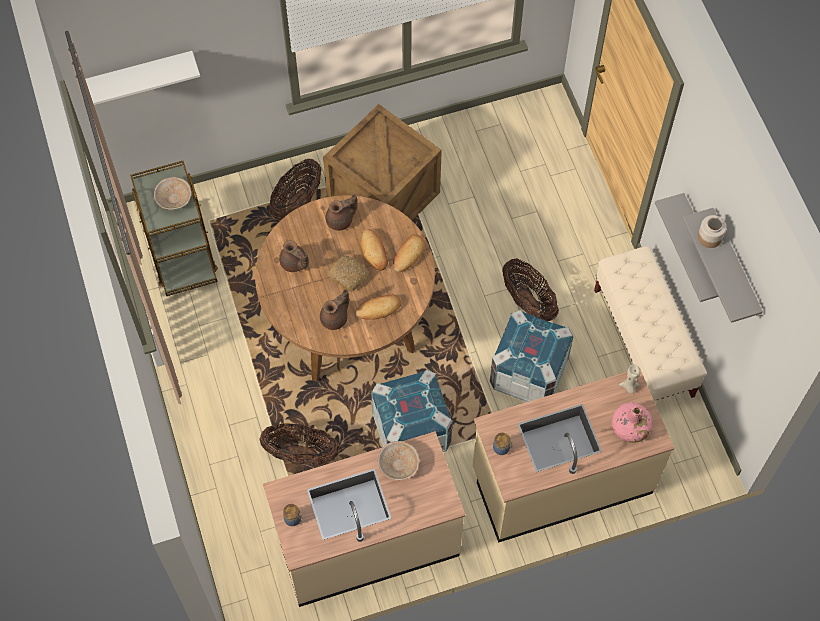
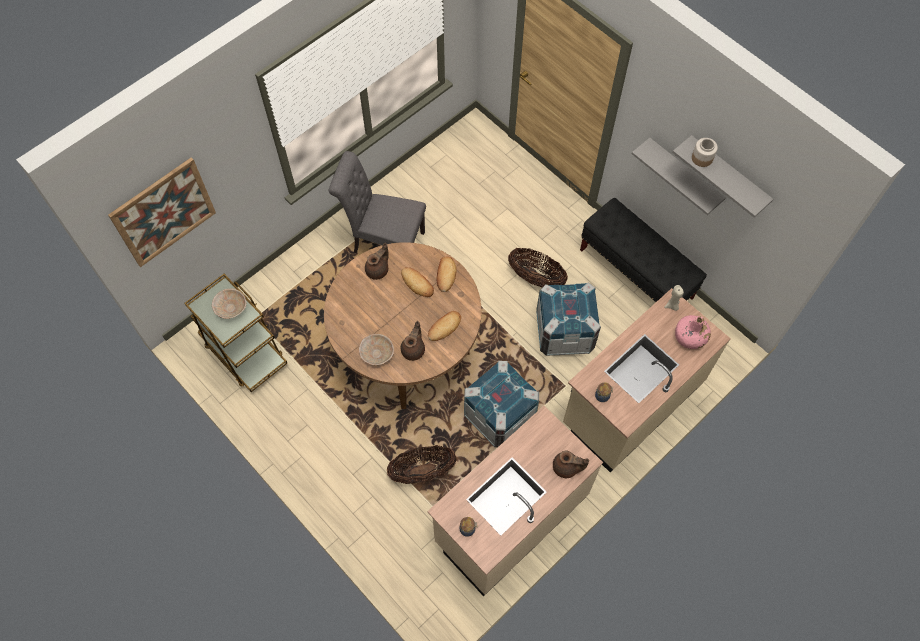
camera: 25 degrees left, 0 degrees up
(139, 75) = (164, 212): white shelf -> picture
(294, 263) = (358, 319): brown teapot -> brown teapot (566, 467)
(297, 201) = (319, 274): basket -> none
(349, 275) = (407, 311): bread -> none
(383, 194) = (384, 242): crate -> grey chair
(398, 464) = (529, 445): beige bowl -> beige bowl (376, 353)
(643, 343) = (636, 274): beige bench -> black bench

